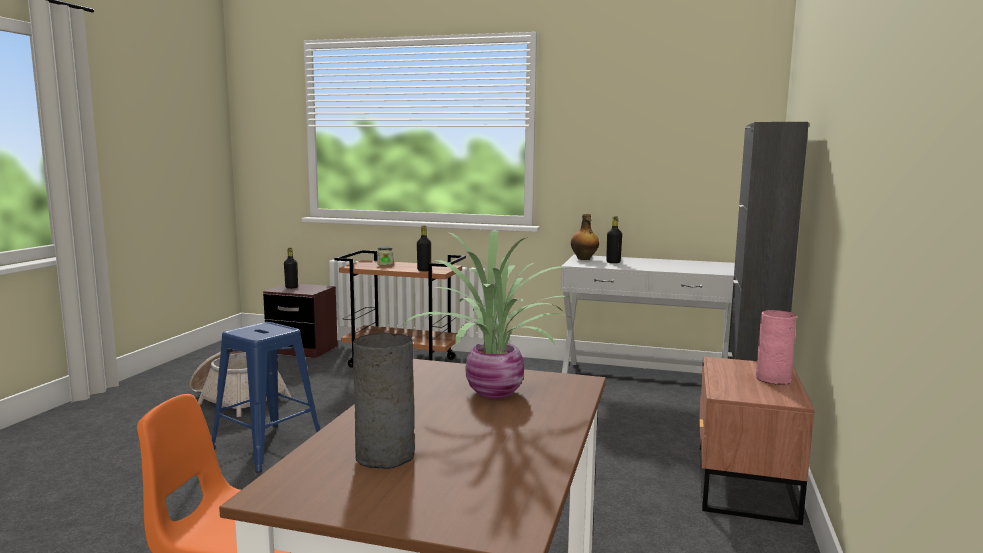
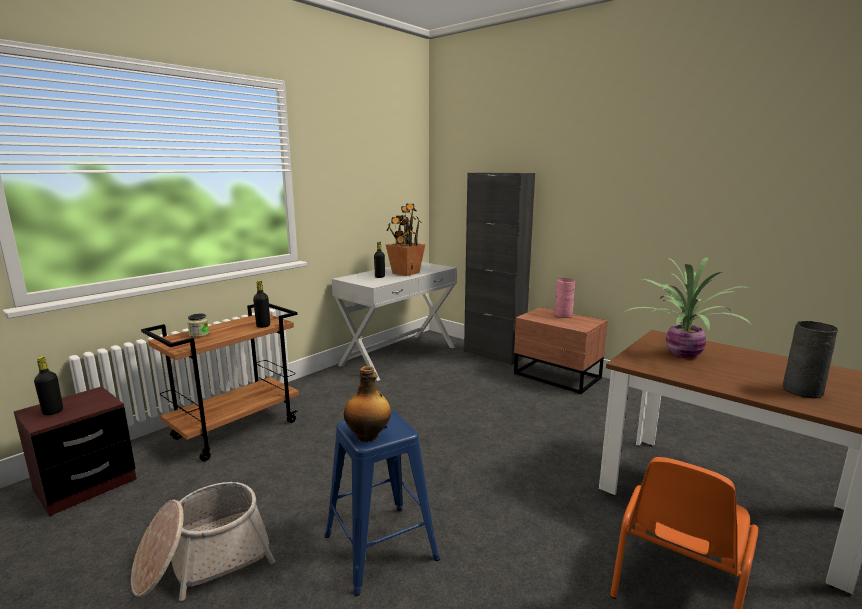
camera: 65 degrees left, 5 degrees up
(584, 259) = (355, 279): bottle -> bottle (368, 436)
(654, 266) = (405, 273): none -> potted plant

